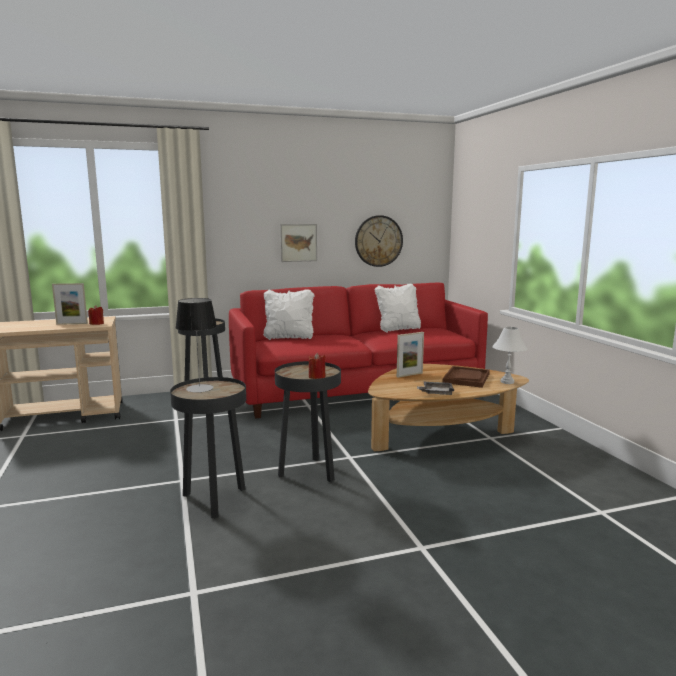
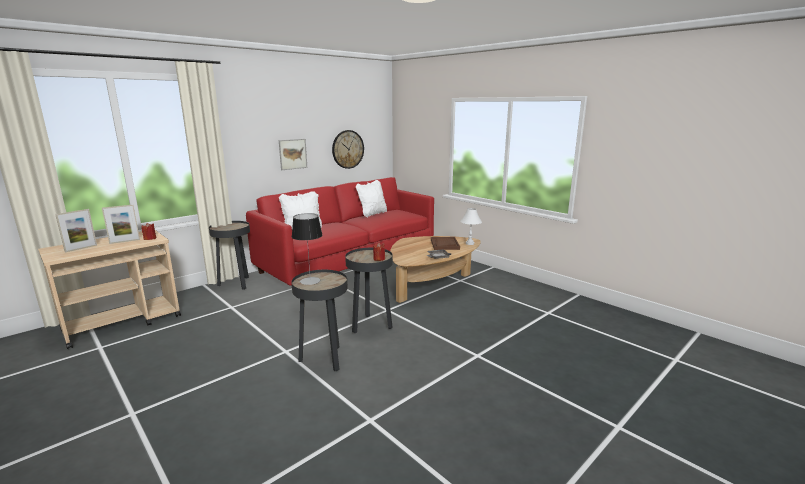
camera: 25 degrees left, 5 degrees up
(409, 375) = (408, 247): picture frame -> picture frame (81, 248)

